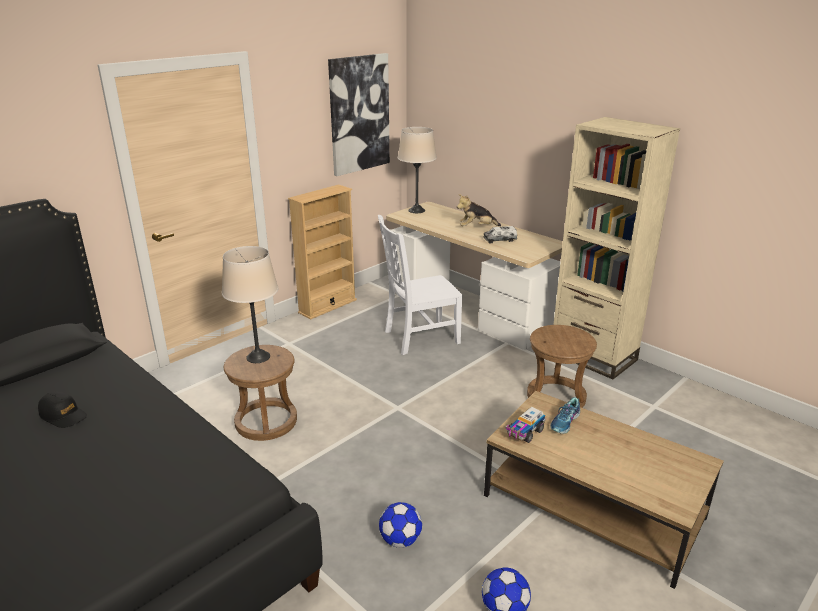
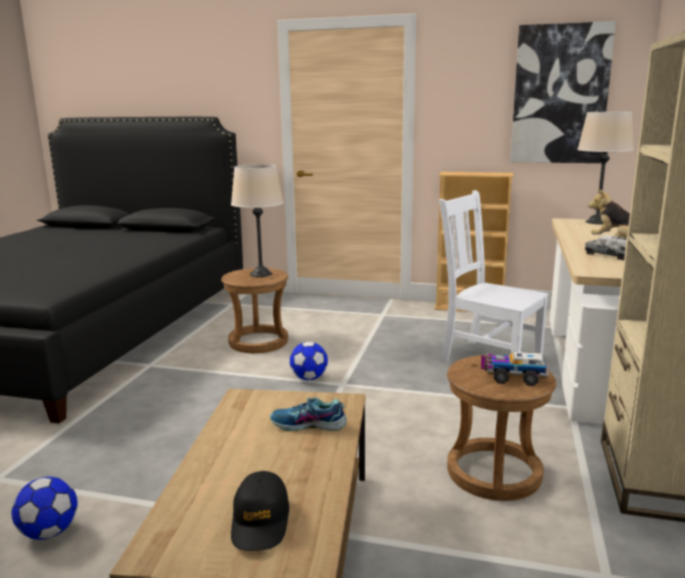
camera: 60 degrees right, 10 degrees down
(63, 415) = (107, 245): black cap -> black cap (260, 521)
(400, 540) = (134, 443): football -> football (309, 378)
(524, 432) = (260, 405): toy truck -> toy truck (513, 377)

